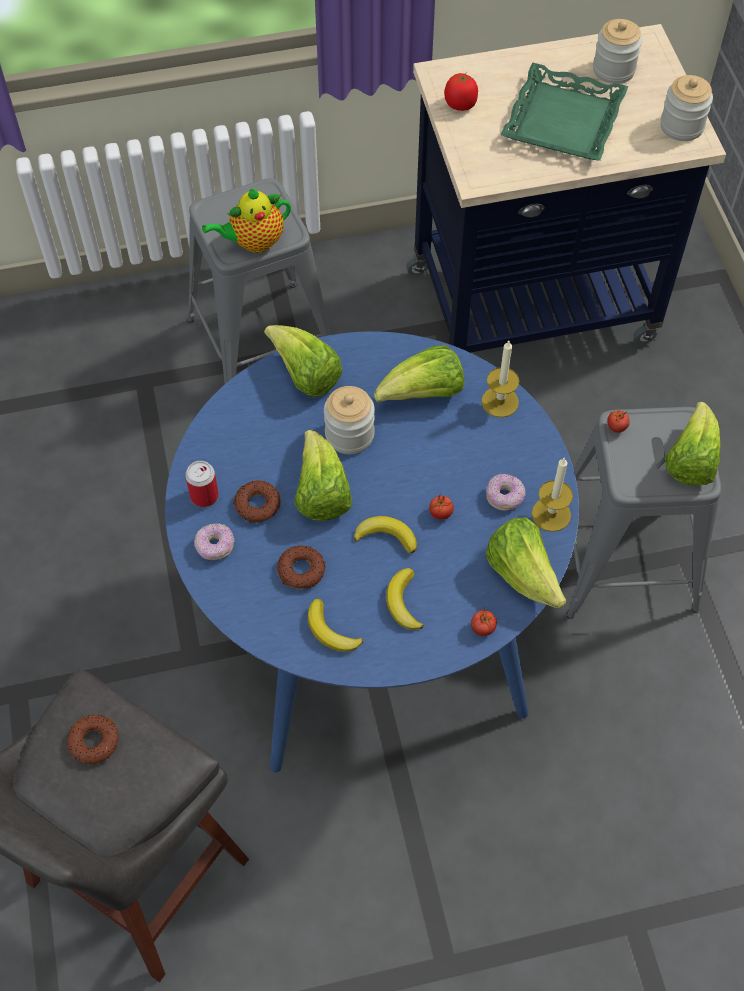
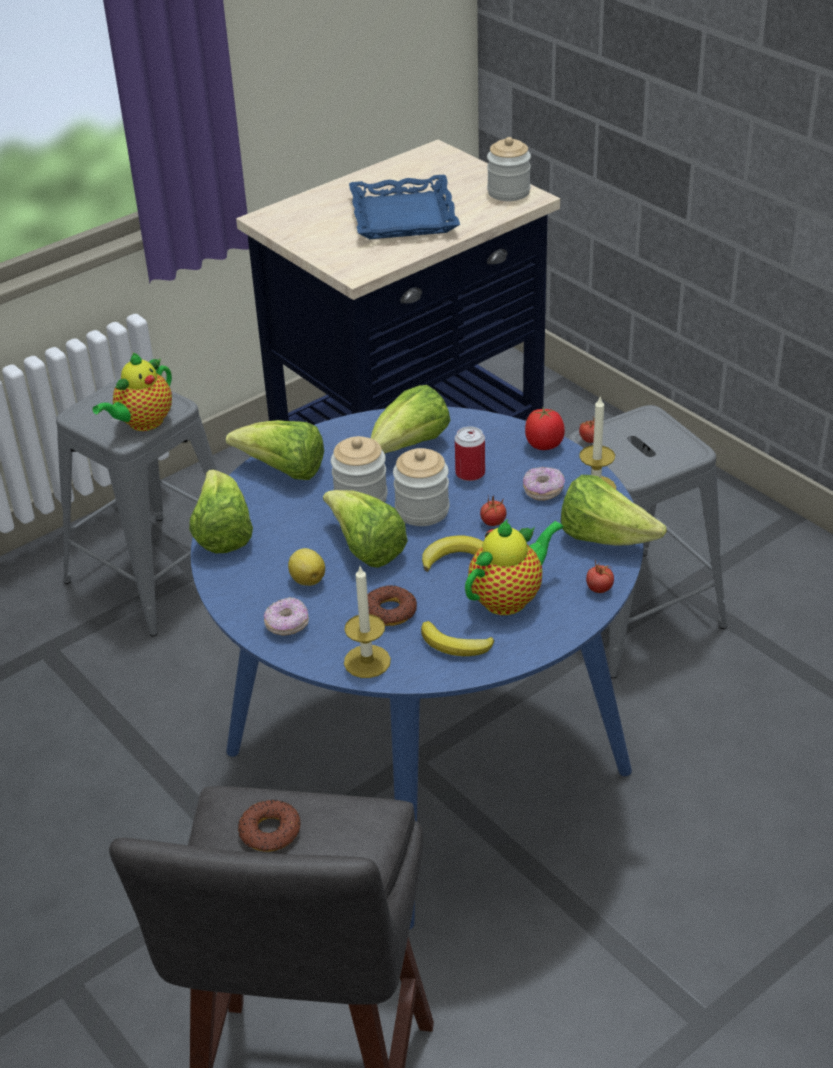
camera: 25 degrees left, 20 degrees down
(204, 495) = (247, 591): can -> can (470, 473)
(257, 505) = (307, 579): donut -> lemon
(403, 602) = (509, 598): banana -> teapot
(460, 105) = (301, 231): tomato -> tomato (544, 445)
(500, 402) = (485, 429): candle -> candle (367, 661)
(564, 121) = (404, 216): green tray -> blue tray
(613, 70) = (421, 175): jar -> jar (422, 510)
(690, 461) = (673, 440): lettuce -> lettuce (222, 533)

